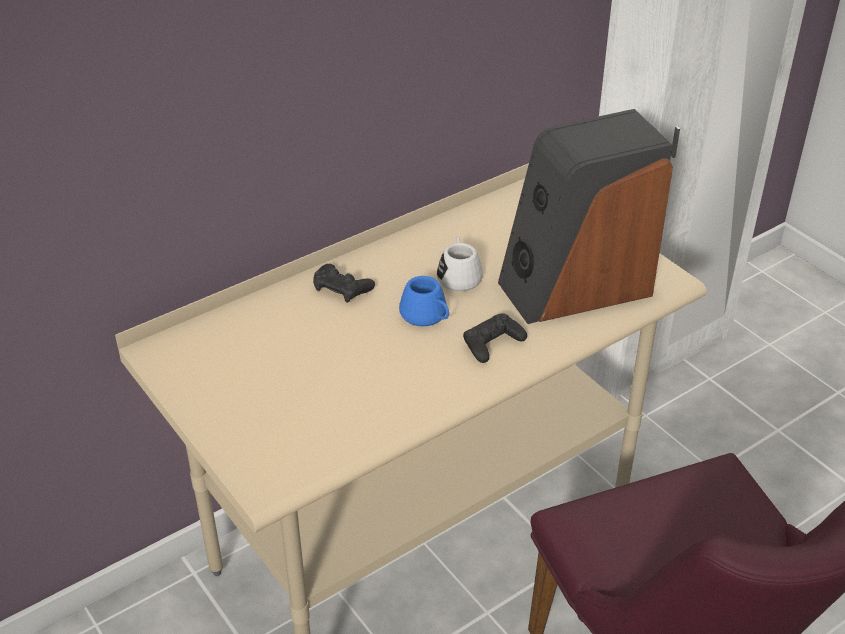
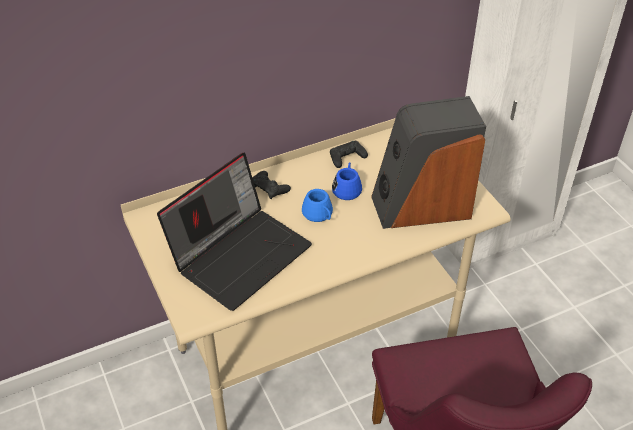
camera: 10 degrees right, 5 degrees up
(320, 385) = (240, 254): none -> laptop
(459, 275) = (347, 188): white mug -> blue mug
(492, 343) = (356, 239): black game controller -> black game controller (347, 157)

